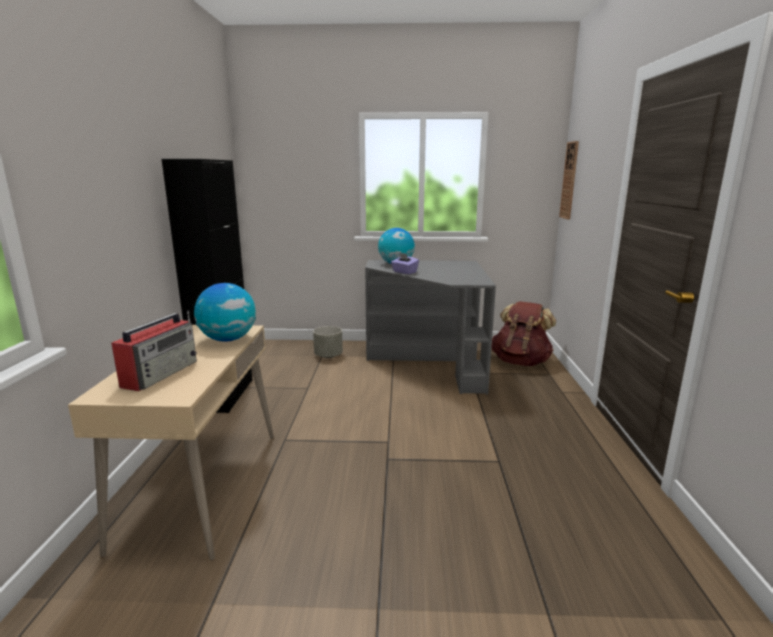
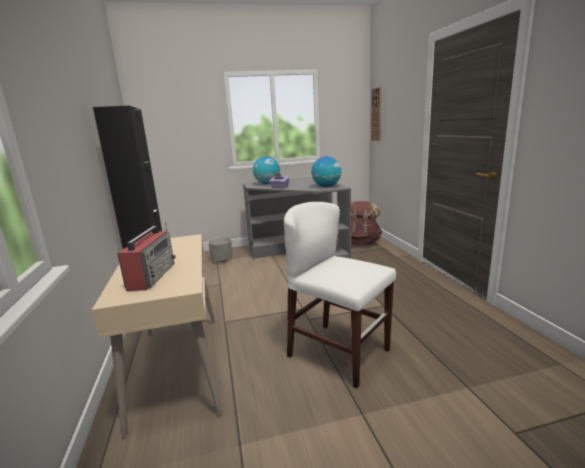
camera: 15 degrees left, 0 degrees up
(228, 339) = (183, 246): globe -> globe (326, 186)
(398, 515) = (339, 353): none -> white chair

